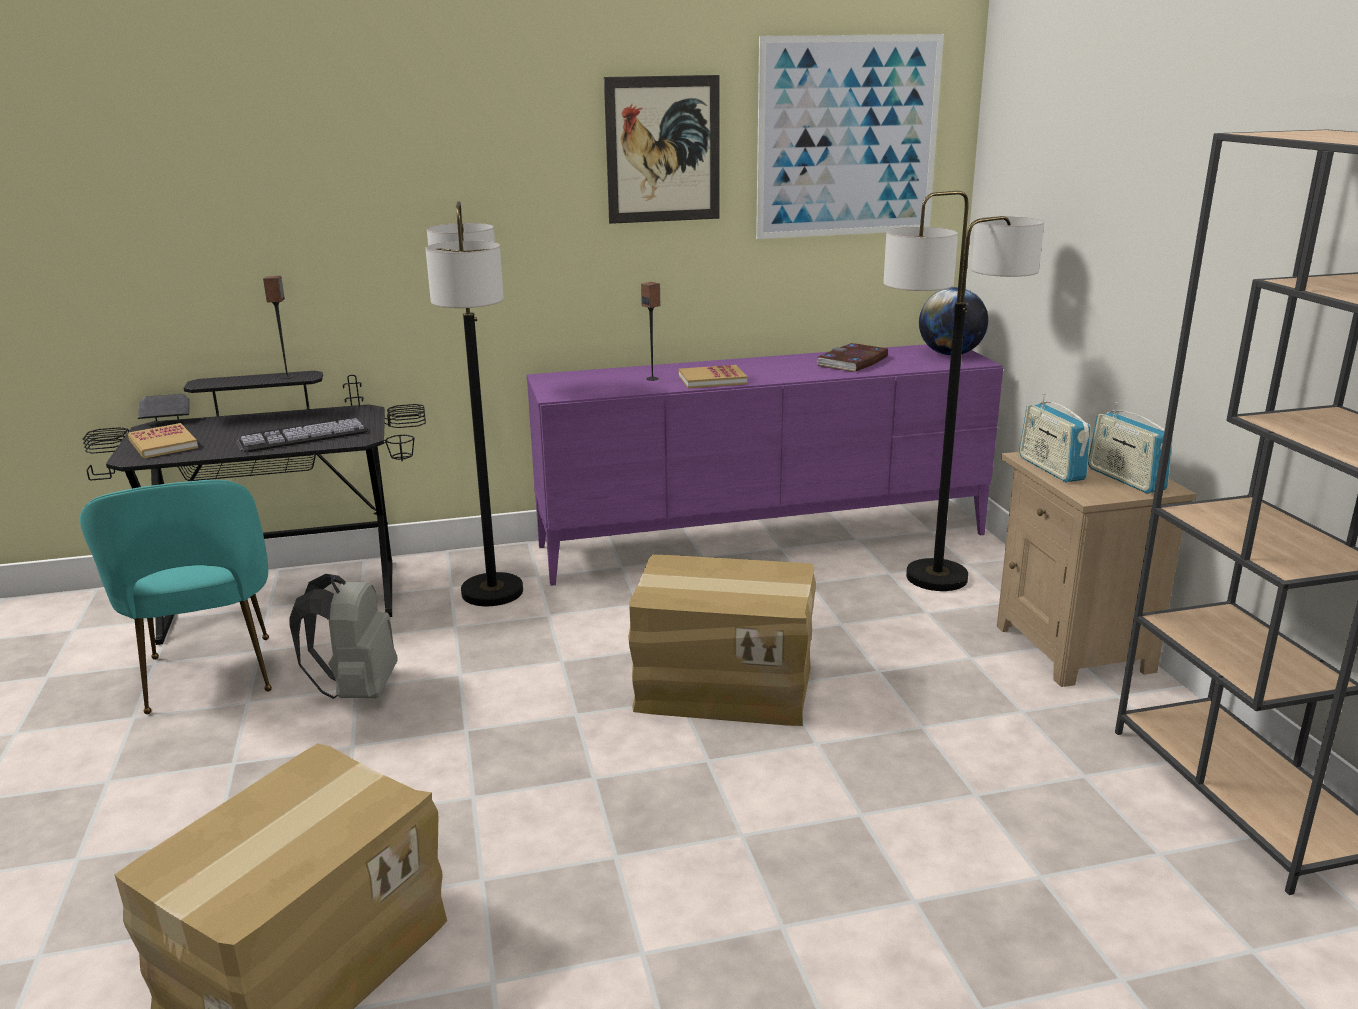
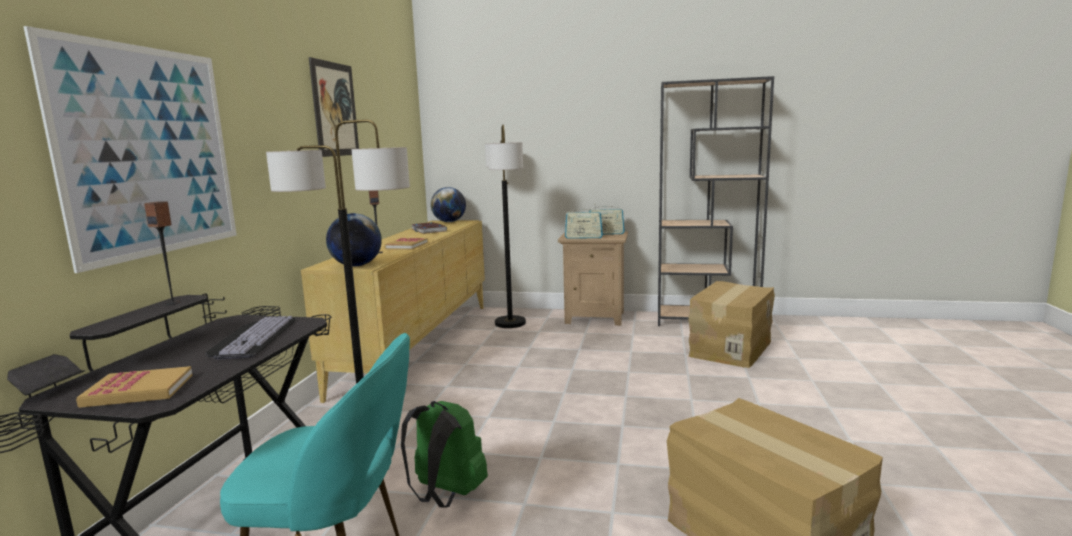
camera: 65 degrees left, 10 degrees down
(356, 690) = (445, 495): grey backpack -> green backpack
(561, 390) = (356, 266): none -> globe
(724, 685) = (561, 380): cardboard box -> cardboard box (729, 348)
(764, 539) = (418, 345): purple cabinet -> beige cabinet
(848, 137) = (390, 110): picture -> picture (150, 152)

